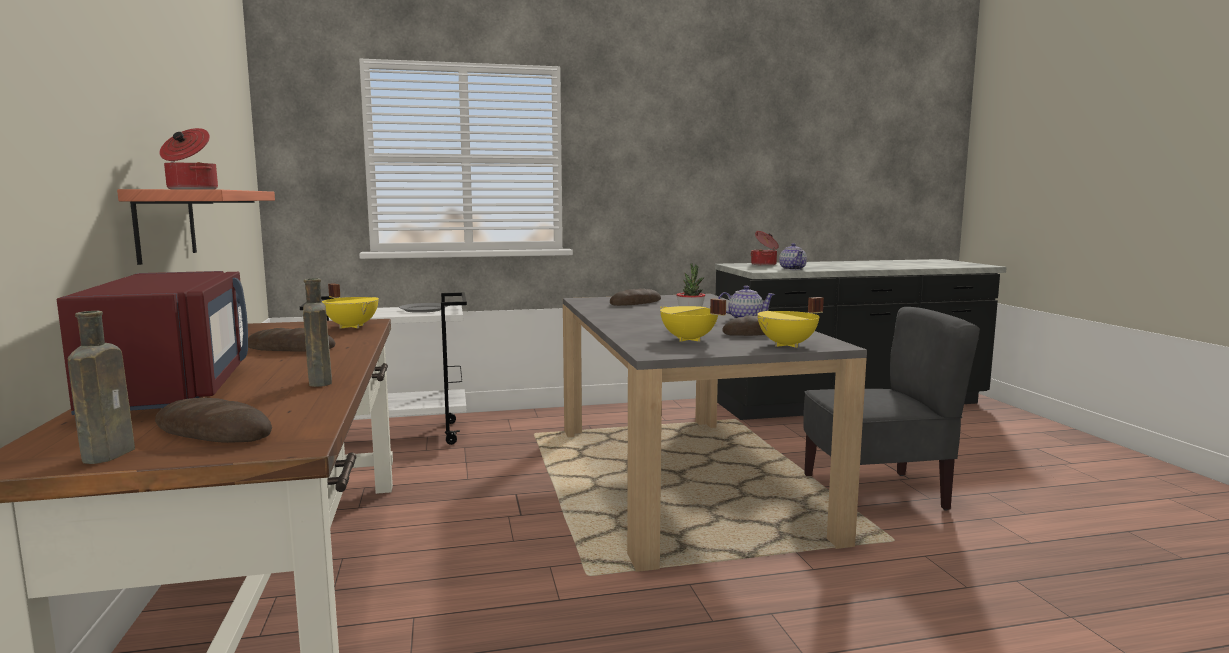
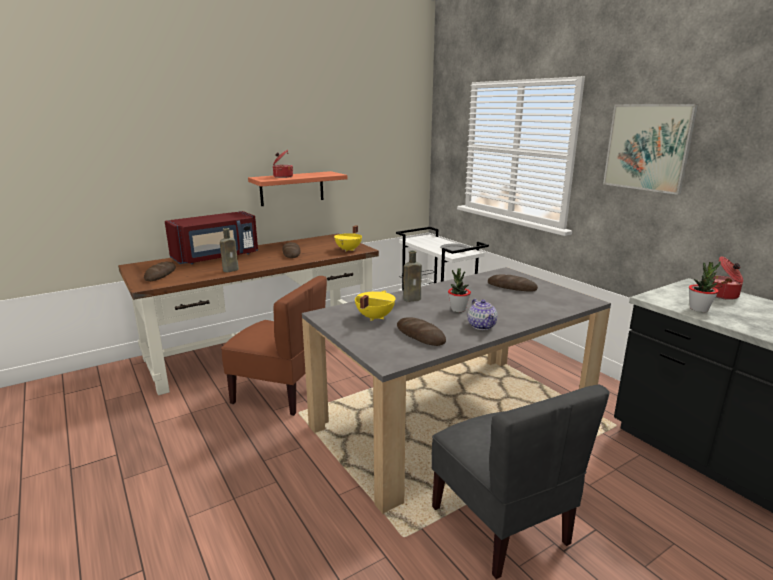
camera: 70 degrees right, 10 degrees up
(111, 453) = (139, 271): brown bottle -> brown bottle (413, 299)
(503, 587) = (280, 393): none -> brown chair
(649, 144) = (647, 147): none -> picture
(788, 345) = (377, 347): yellow cooking pot -> none
(792, 269) = (699, 309): teapot -> potted plant

